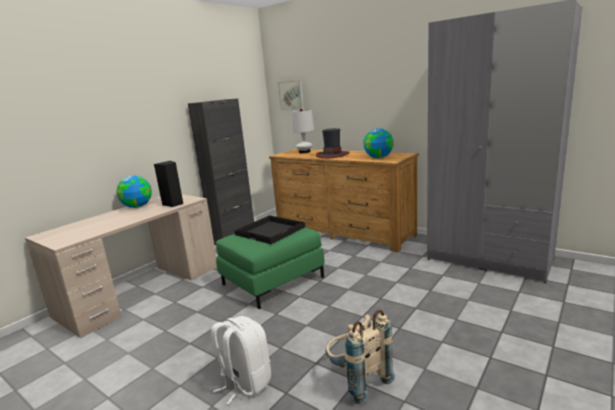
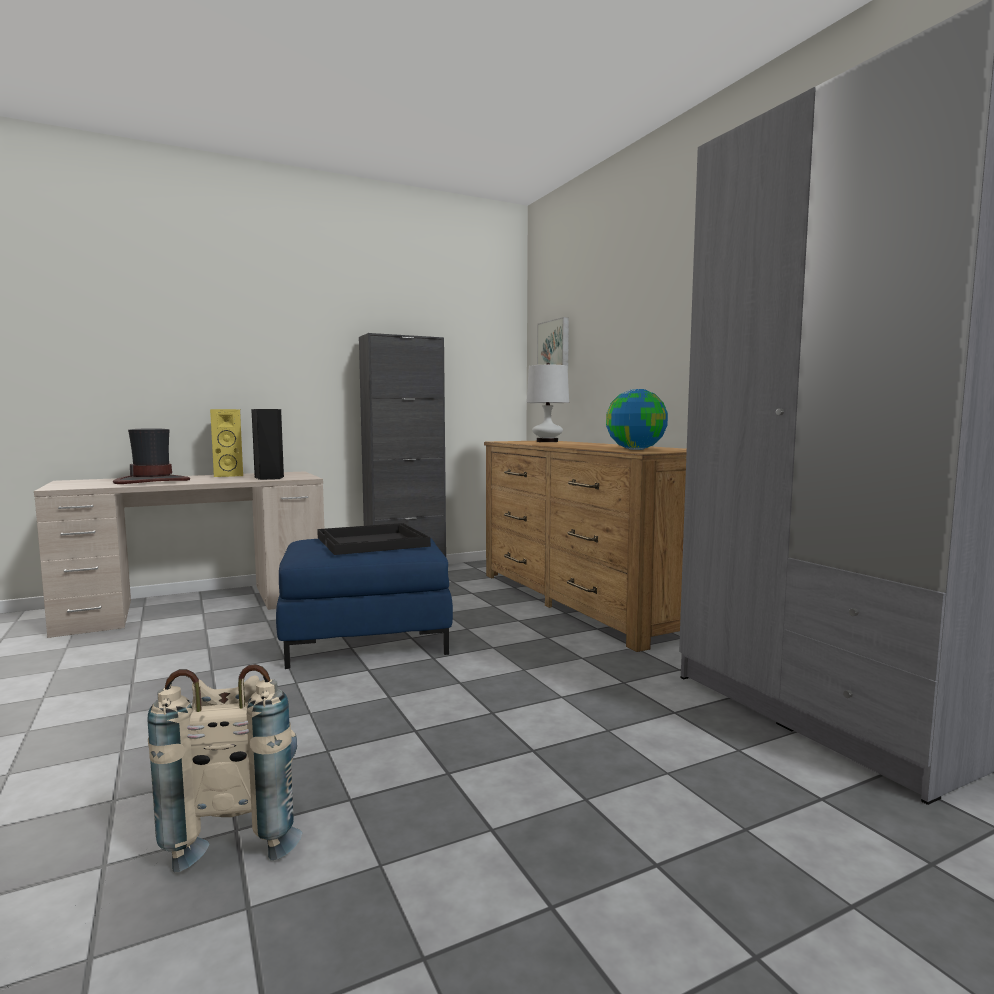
camera: 25 degrees right, 10 degrees down
(137, 206) = (228, 475): globe -> yellow speaker
(245, 382) = (96, 760): white backpack -> none
(273, 281) = (366, 638): green ottoman -> blue ottoman
(332, 155) = (574, 445): hat -> hat (152, 481)

